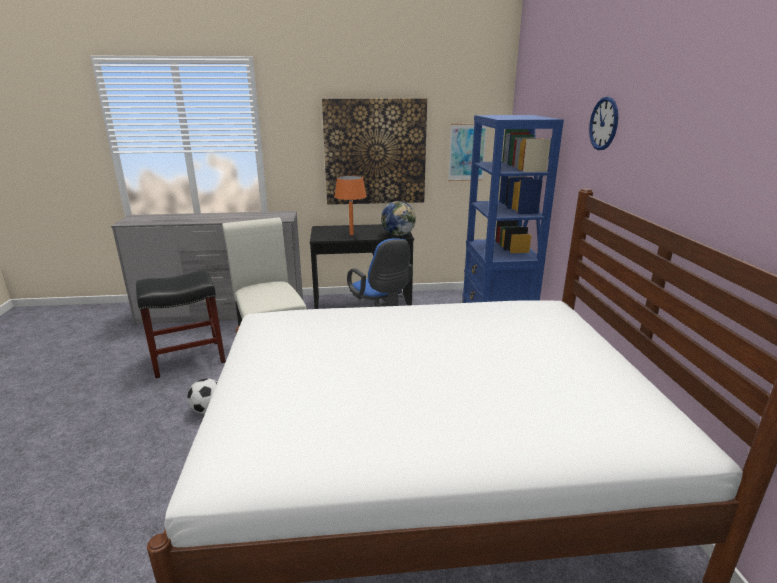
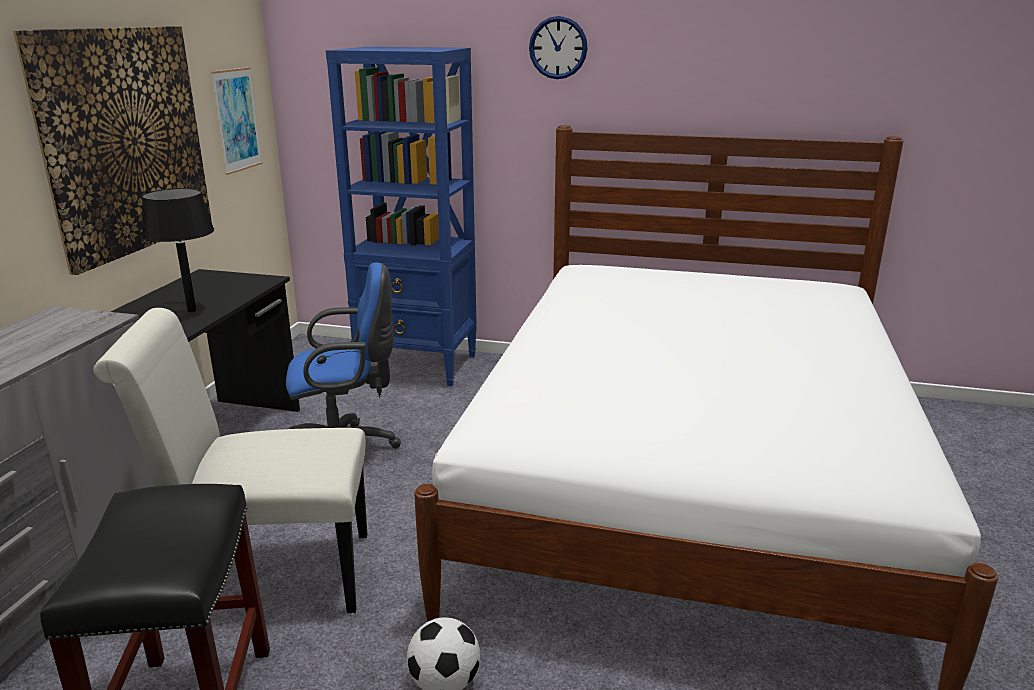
camera: 70 degrees left, 0 degrees up
(351, 234) = (192, 310): orange table lamp -> black table lamp
(398, 235) = (255, 282): globe -> none

